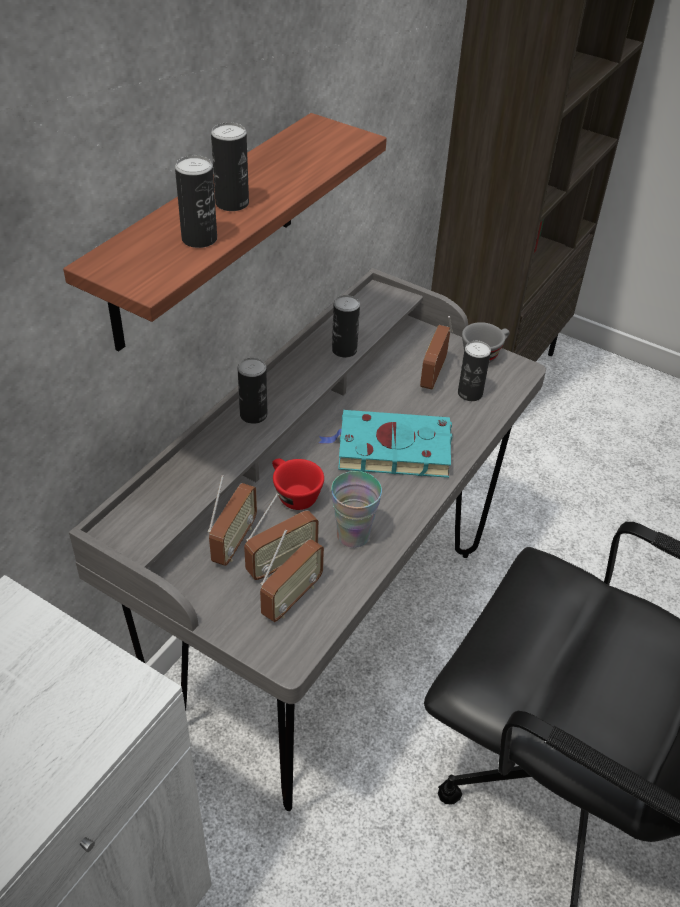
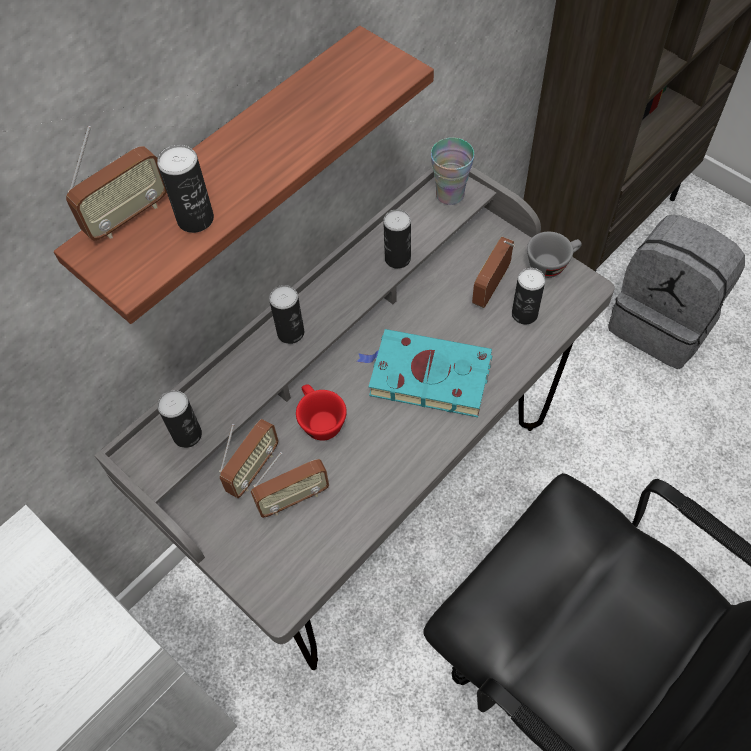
camera: 15 degrees right, 15 degrees up
(232, 203) = (241, 167): can -> can (187, 435)
(291, 598) = (295, 539): radio -> radio (127, 217)
(353, 535) = (368, 475): cup -> cup (450, 194)
(568, 454) = (663, 323): none -> grey backpack

